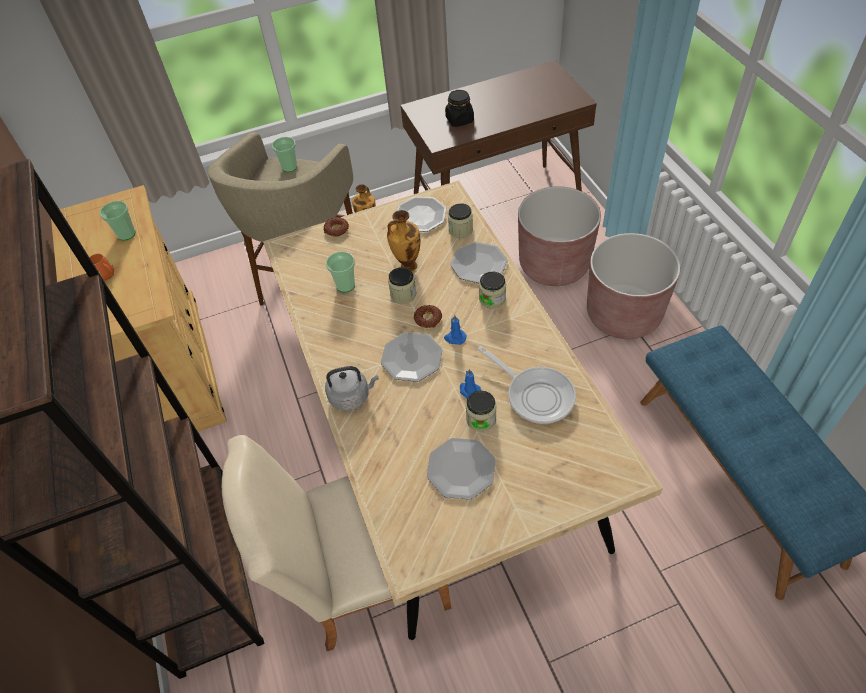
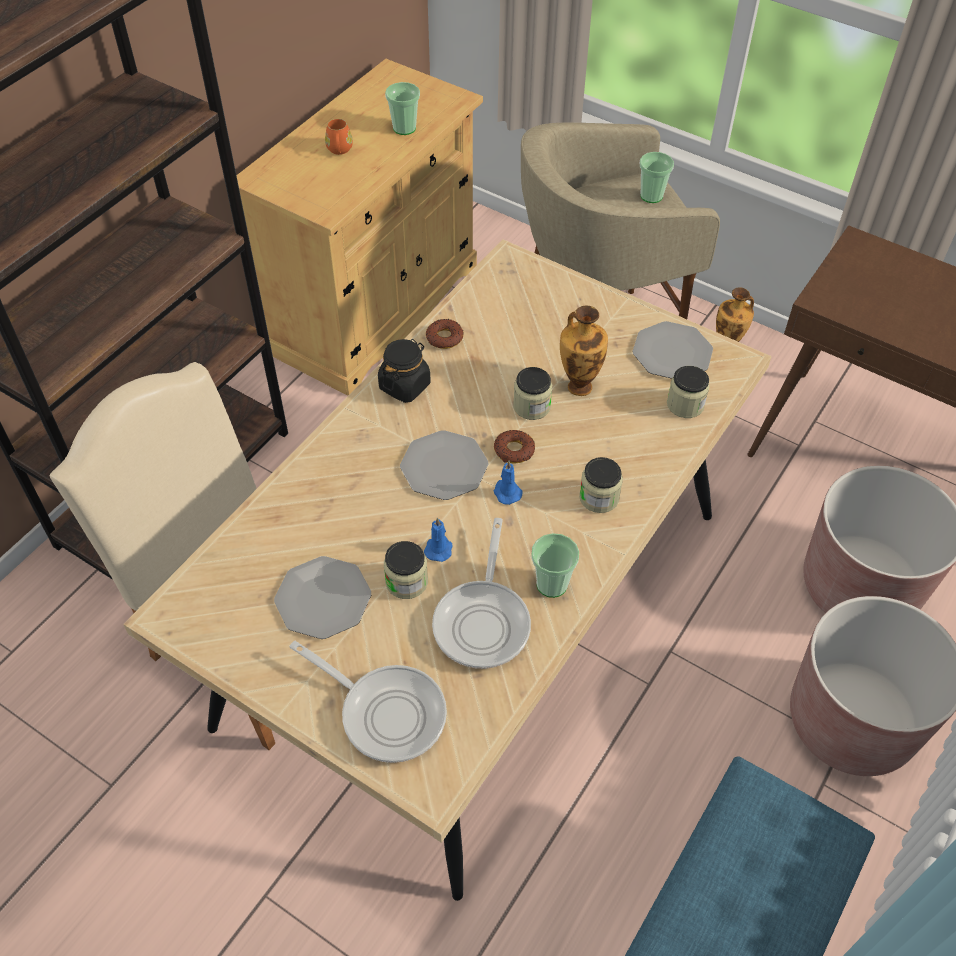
camera: 50 degrees right, 0 degrees up
(336, 229) = (576, 289): donut -> donut (444, 338)
(345, 285) = (500, 346): cup -> cup (552, 584)
(351, 396) = (350, 442): grey kettle -> none
(459, 120) = (884, 297): black jar -> black jar (405, 385)
(478, 264) = (644, 453): plate -> none
(565, 475) = (386, 712): none -> frying pan

